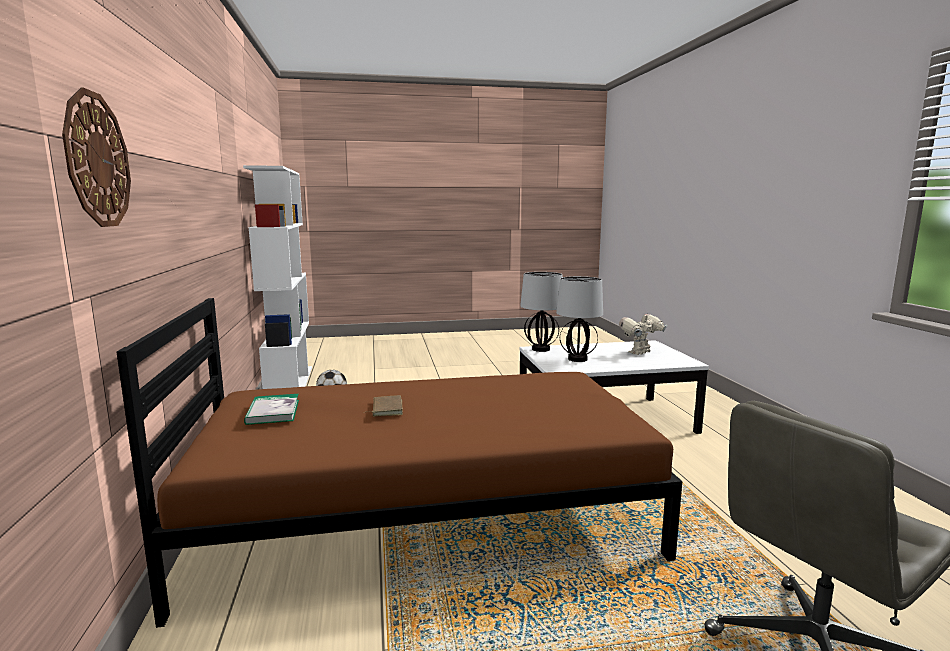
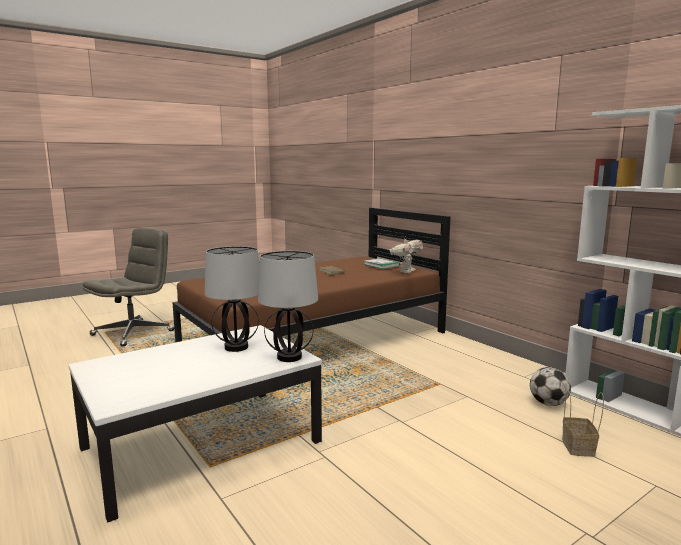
camera: 155 degrees right, 0 degrees up
(97, 160) = (388, 145): wall clock -> none
(373, 381) = (579, 448): none -> basket
(640, 353) = (148, 372): toy robot -> toy robot (406, 271)

